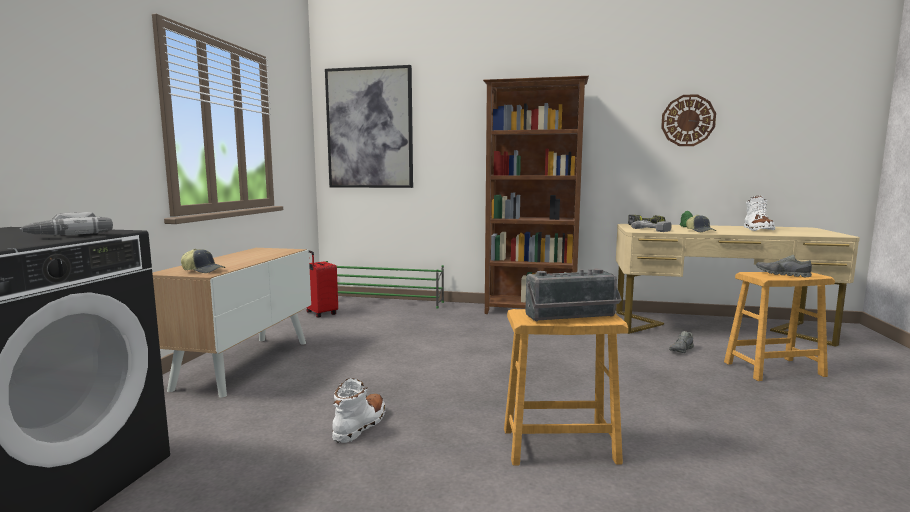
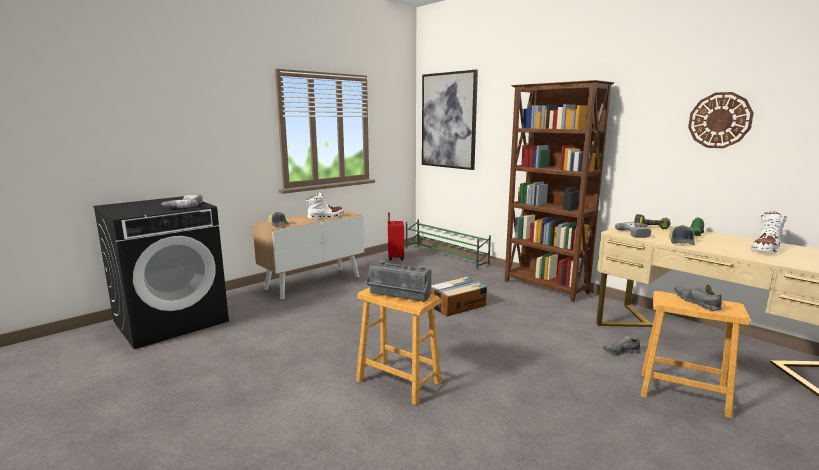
camera: 35 degrees right, 5 degrees up
(360, 425) = (318, 333): white boot -> white boot (326, 217)
(478, 346) = (457, 305): none -> cardboard box

